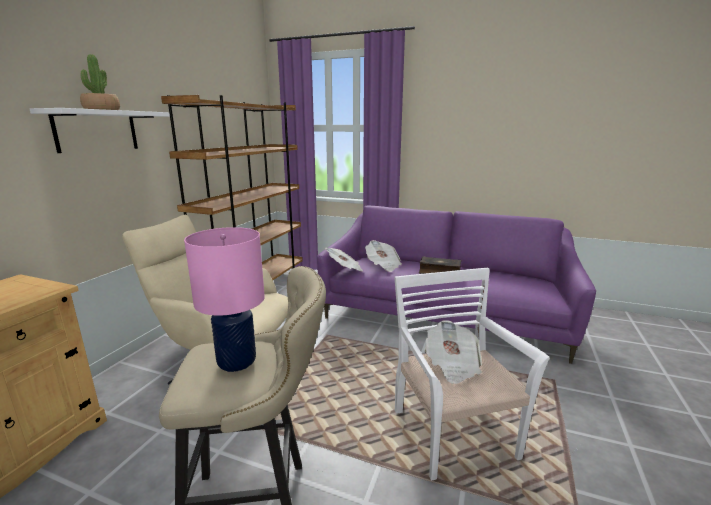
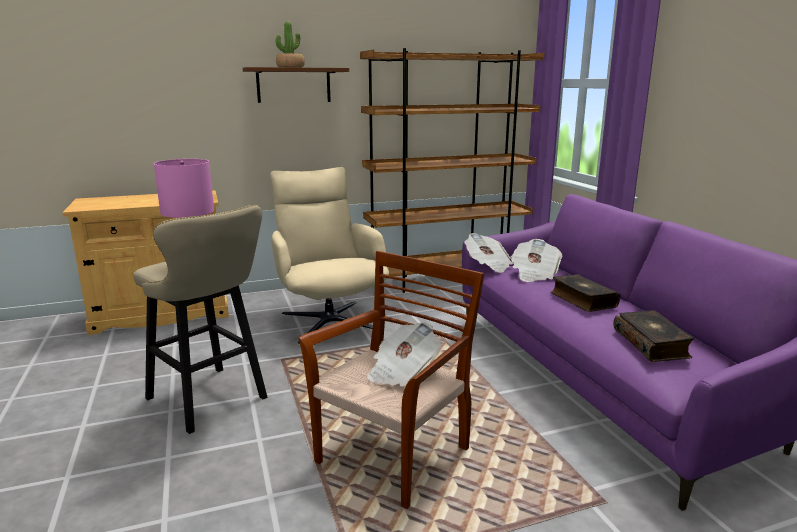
camera: 50 degrees right, 0 degrees up
(97, 131) = (293, 85): white shelf -> brown shelf
(453, 432) = (393, 454): white armchair -> brown armchair
(511, 283) = (651, 344): none -> book

